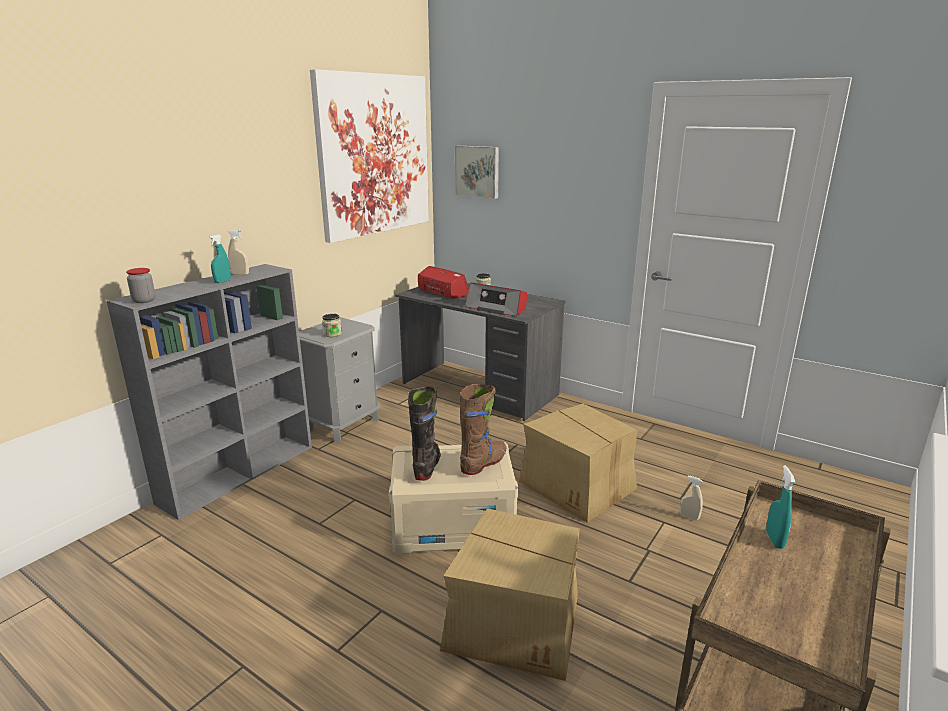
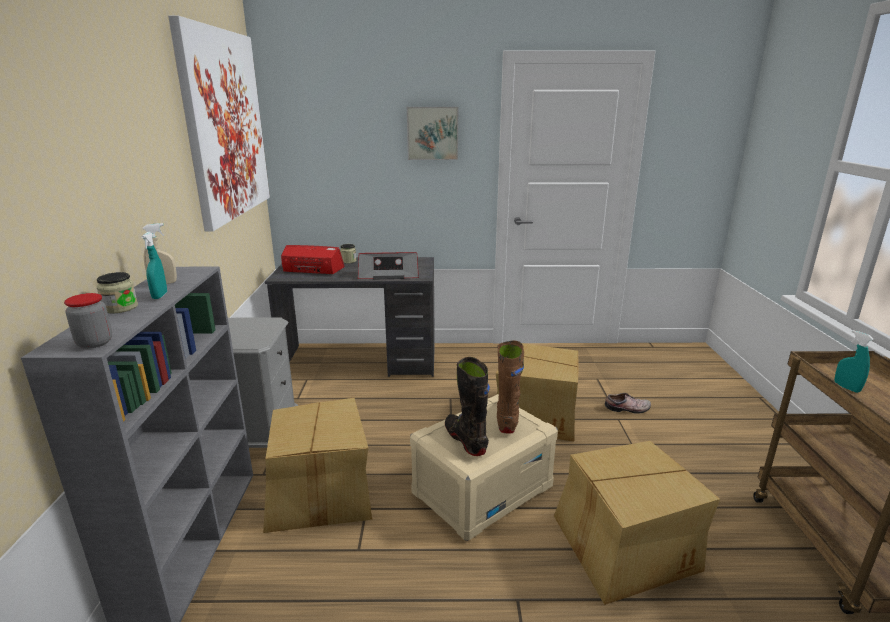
camera: 35 degrees left, 0 degrees up
(332, 334) = (251, 337): jar -> jar (120, 308)
(337, 476) = (319, 494): none -> cardboard box
(478, 171) = (321, 140): picture -> picture (432, 133)
(689, 517) = (628, 409): beige spray bottle -> shoe

